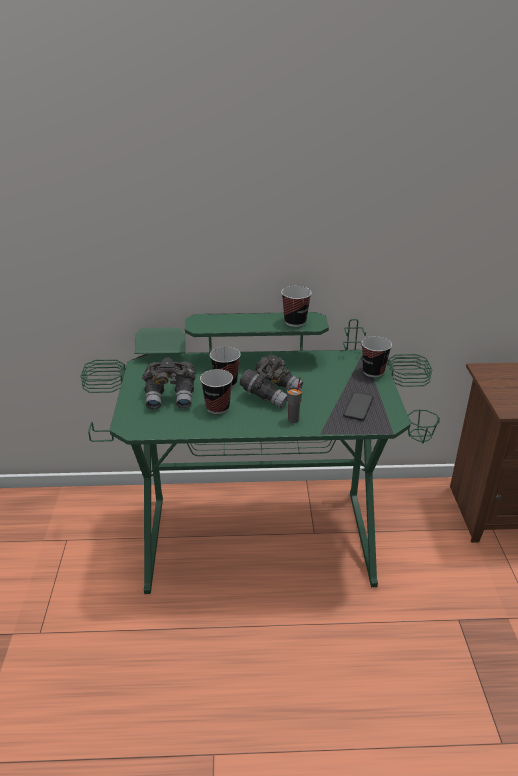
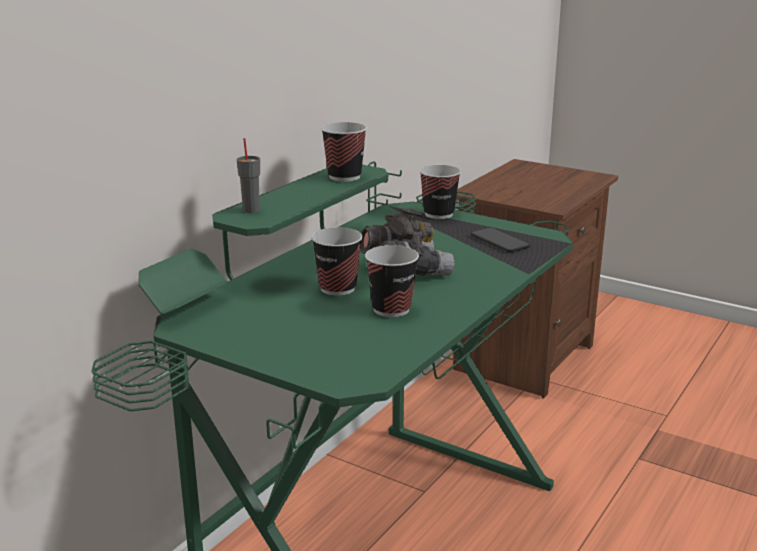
camera: 55 degrees left, 10 degrees down
(171, 396) = (314, 330): grey binoculars -> none
(293, 419) = (481, 277): grey cup -> grey cup (251, 210)

